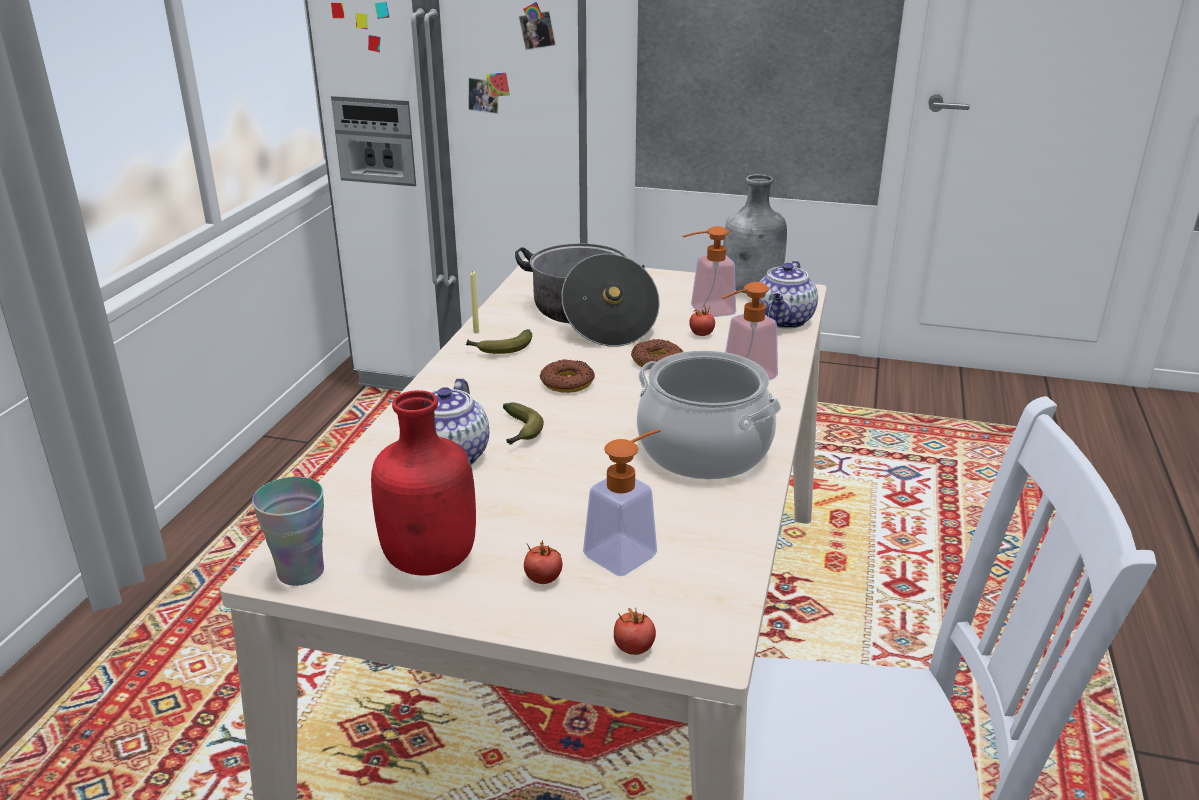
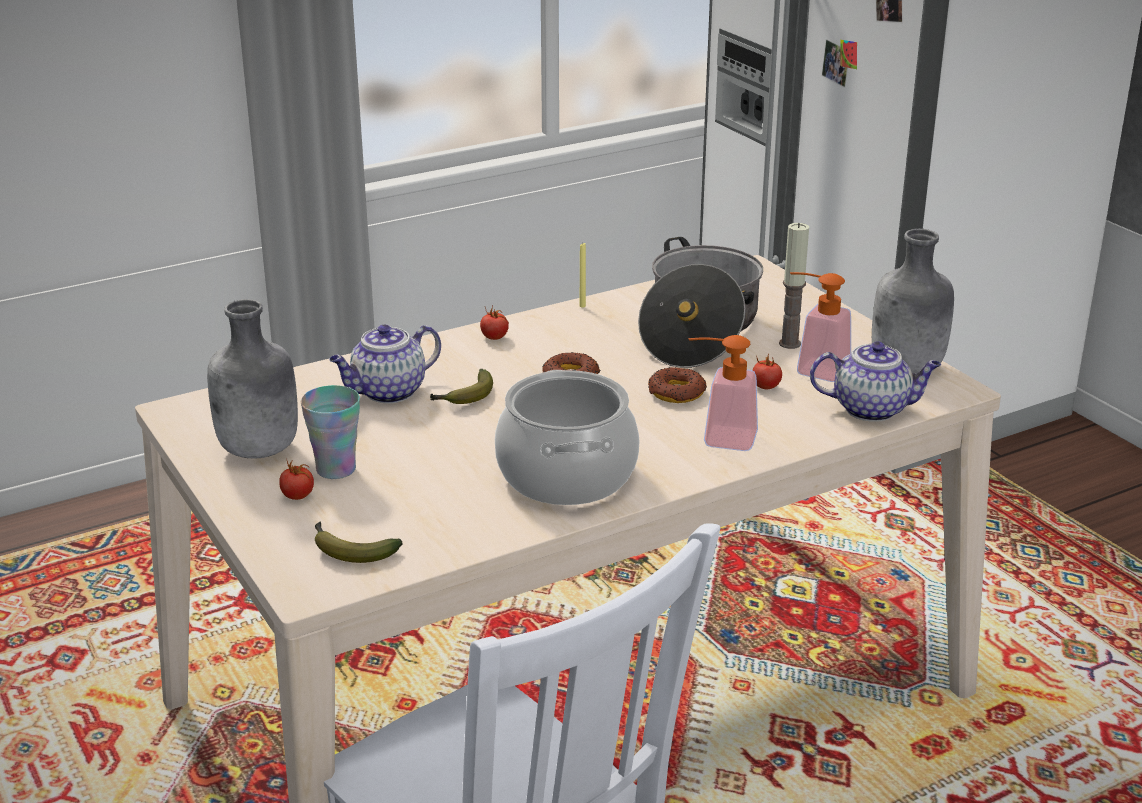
camera: 45 degrees right, 0 degrees up
(301, 572) = (185, 418): cup -> cup (336, 469)
(432, 560) = (260, 450): red bottle -> grey bottle
(500, 349) = (573, 328): banana -> banana (350, 550)
(628, 551) = (378, 510): soap dispenser -> none
(634, 648) = (269, 563): tomato -> tomato (494, 337)
(660, 302) = (790, 343): none -> candle
(784, 321) = (872, 409): teapot -> teapot turned 150 degrees counterclockwise

